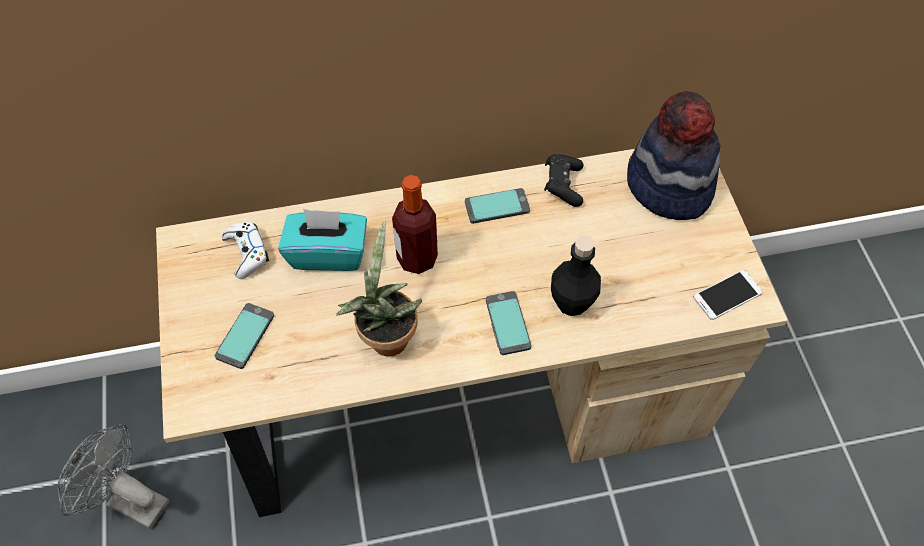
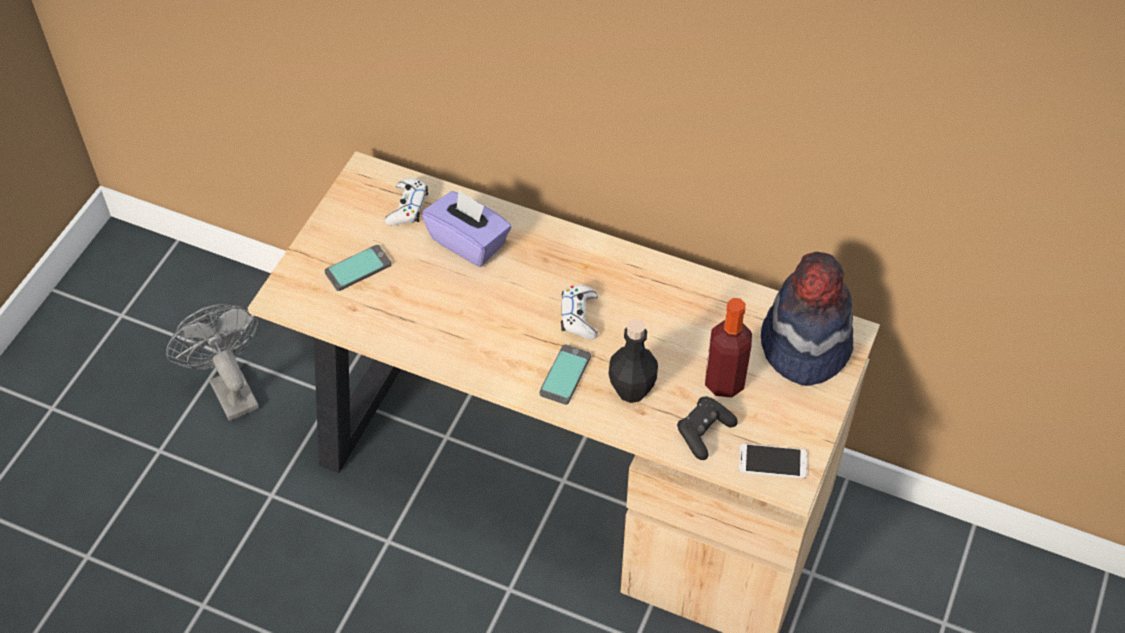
camera: 35 degrees right, 5 degrees down
(328, 253) = (469, 242): turquoise tissue box -> purple tissue box
(386, 335) = (463, 328): potted plant -> none
(417, 258) = (535, 285): bottle -> bottle (724, 382)
(477, 264) = (579, 316): none -> white game controller
(497, 206) = (636, 280): phone -> none
(563, 185) = (708, 294): black game controller -> black game controller (703, 432)

